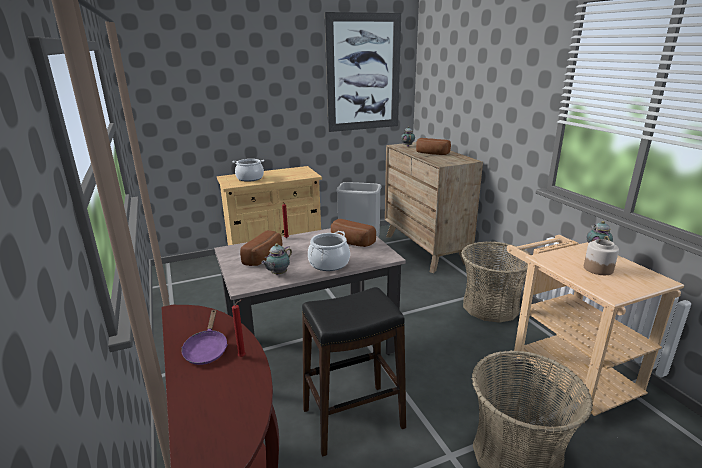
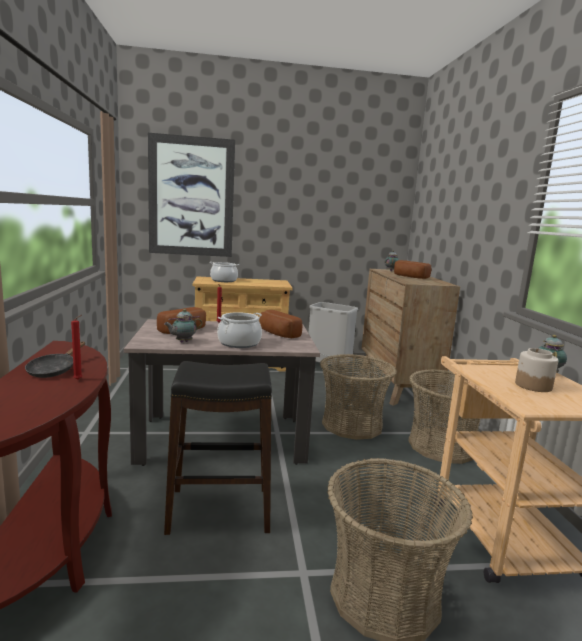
camera: 15 degrees right, 10 degrees down
(206, 349) = (54, 370): purple frying pan -> black frying pan
(363, 73) = (356, 196): picture -> picture (191, 197)
(411, 302) = (352, 424): none -> basket

